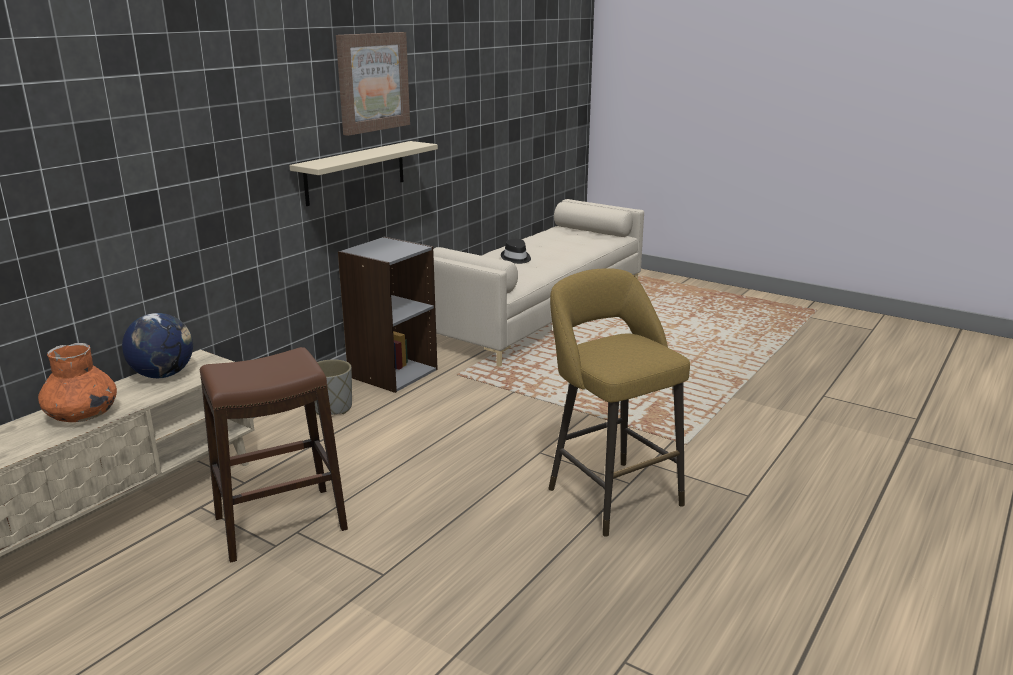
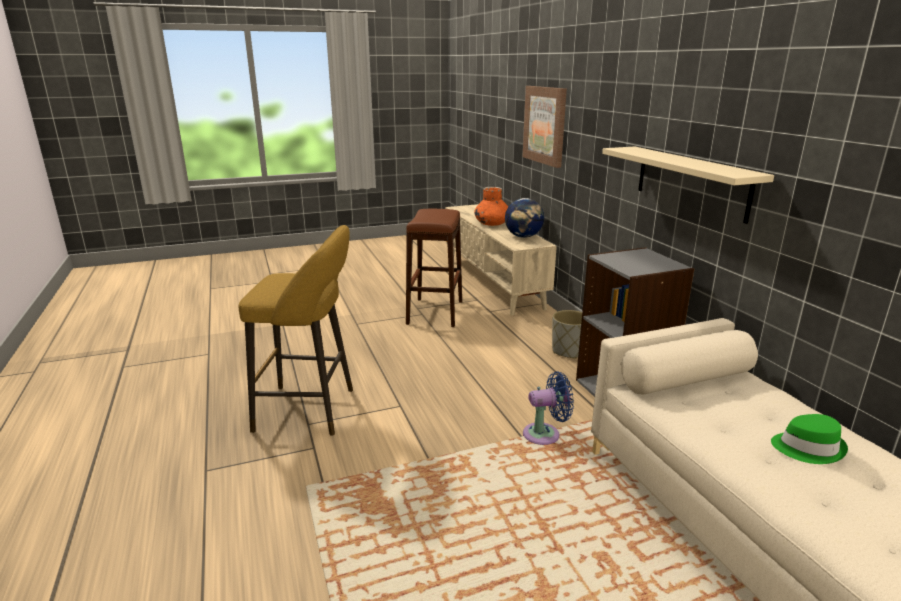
camera: 125 degrees right, 0 degrees up
(372, 82) = (736, 81): picture -> picture (545, 125)
(498, 385) = (545, 434): none -> blue fan
(516, 258) = (807, 447): black hat -> green hat

